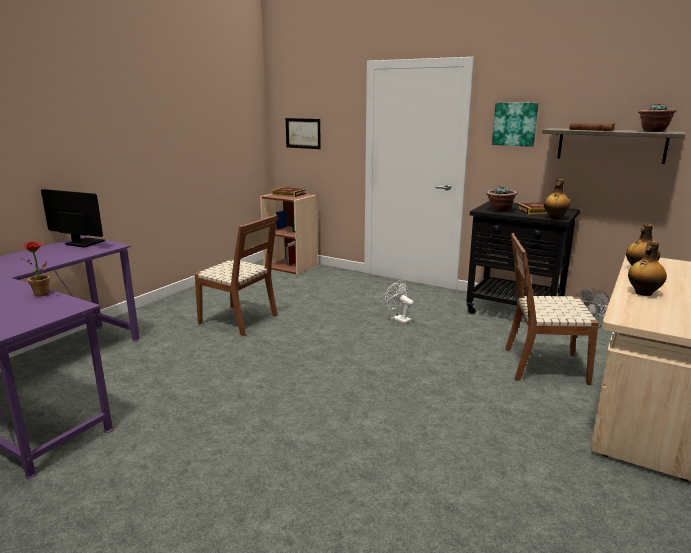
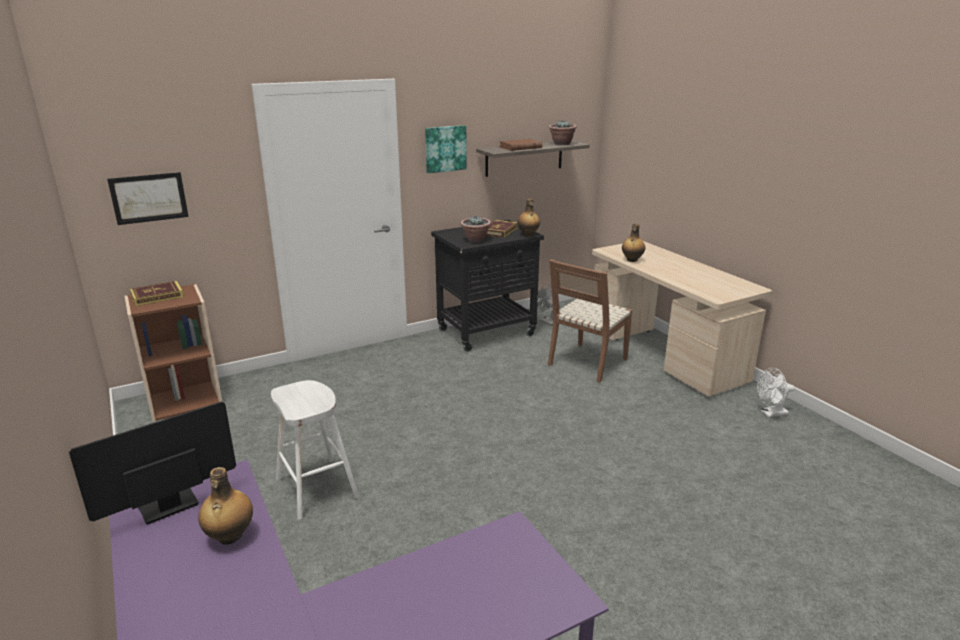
camera: 60 degrees left, 5 degrees up
(44, 294) = (433, 557): potted plant -> none
(240, 321) = (316, 488): chair -> white stool
(398, 319) = (436, 388): white fan -> white fan (771, 413)
(643, 293) = (676, 276): bottle -> bottle (229, 537)

